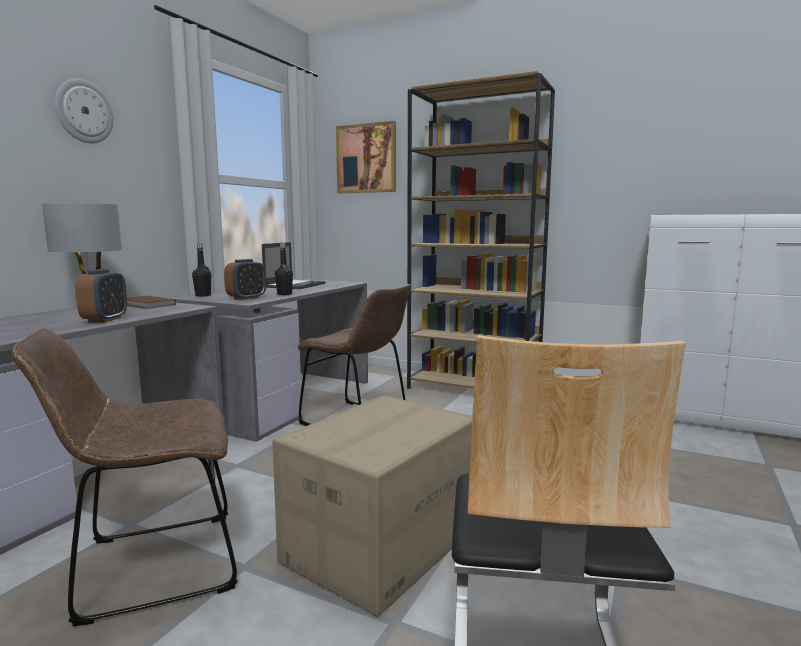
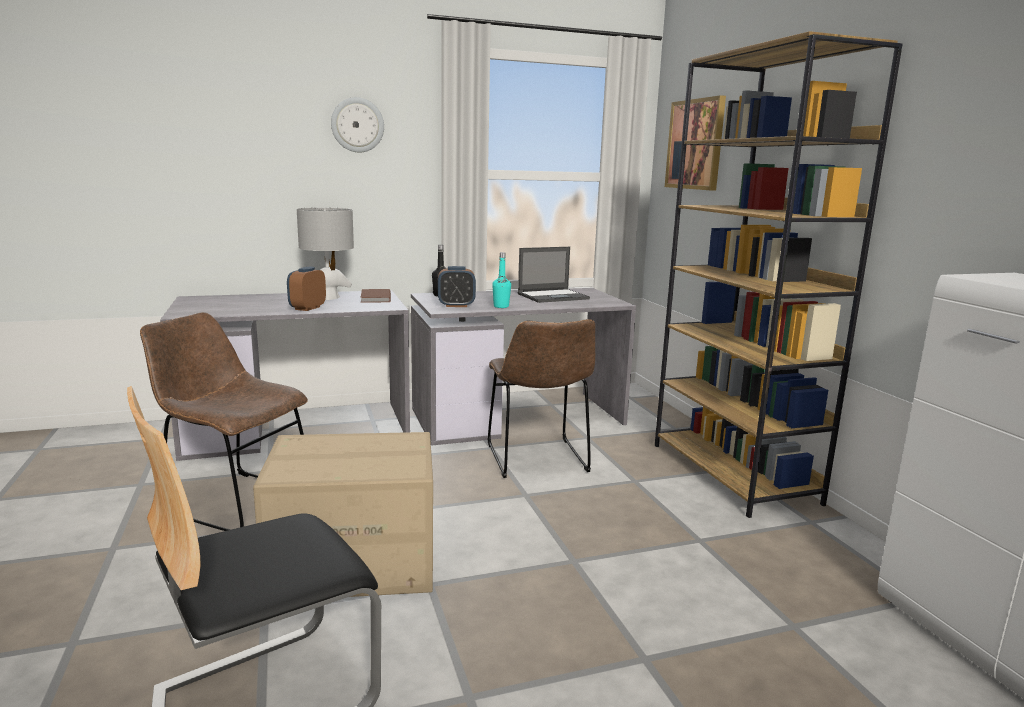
camera: 45 degrees right, 5 degrees up
(105, 319) = (307, 308): alarm clock -> alarm clock turned 150 degrees clockwise
(284, 294) = (501, 306): black bottle -> turquoise bottle

